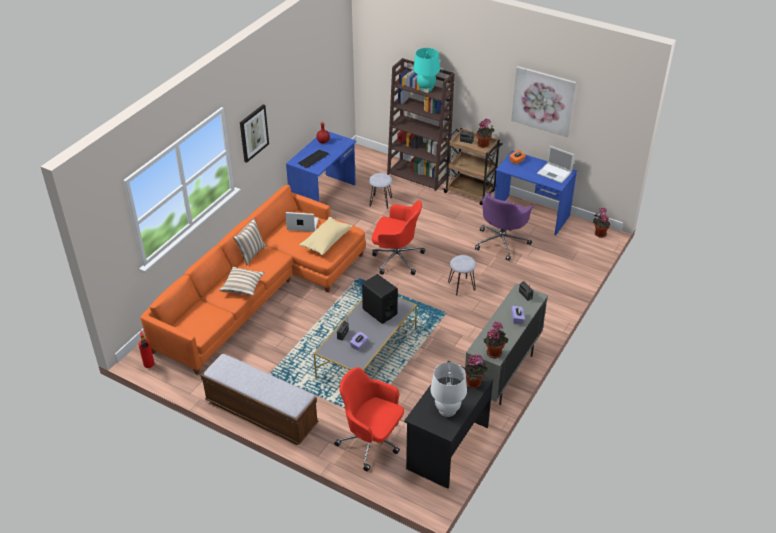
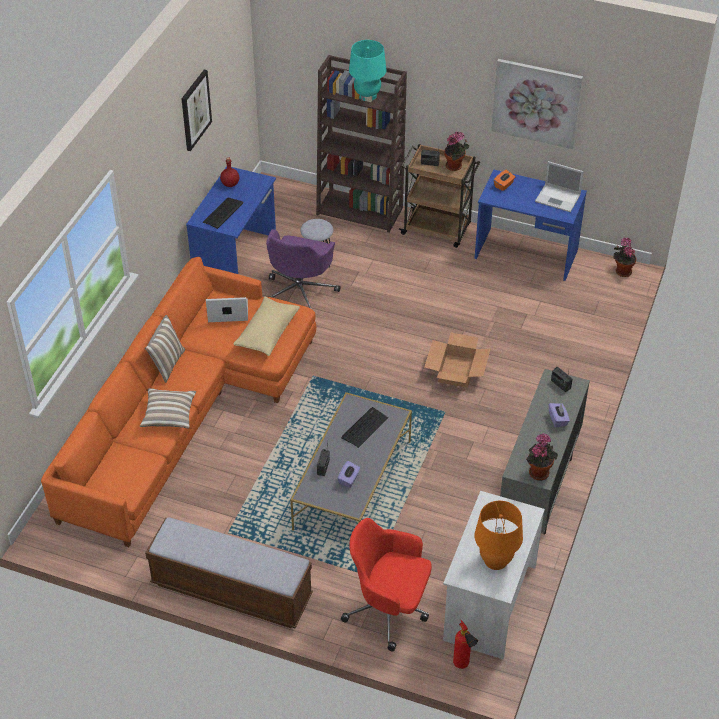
camera: 10 degrees left, 5 degrees up
(149, 367) = (59, 545): fire extinguisher -> fire extinguisher (463, 666)
(253, 133) = (147, 193): picture -> picture (195, 110)
(379, 311) = (364, 427): black speaker -> keyboard
(396, 258) = (359, 341): red office chair -> none
(446, 447) = (488, 602): black desk -> white desk
(447, 410) = (495, 560): white table lamp -> orange table lamp
(461, 286) = (456, 371): grey stool -> cardboard box
(474, 383) = (522, 518): potted plant -> none
(502, 242) = (496, 299): purple office chair -> purple office chair (300, 292)

